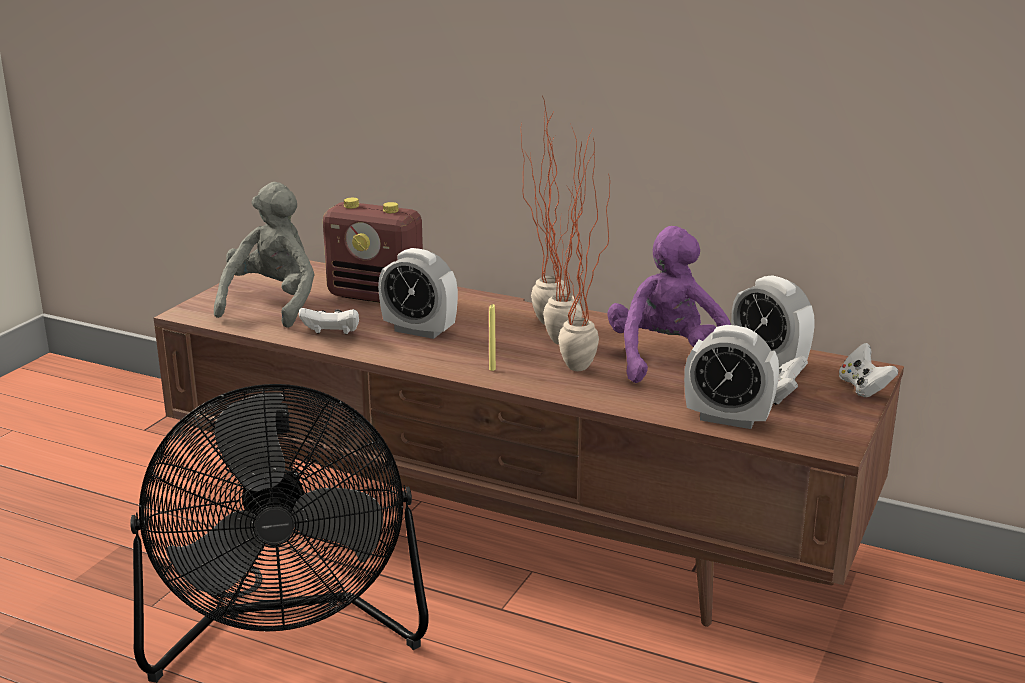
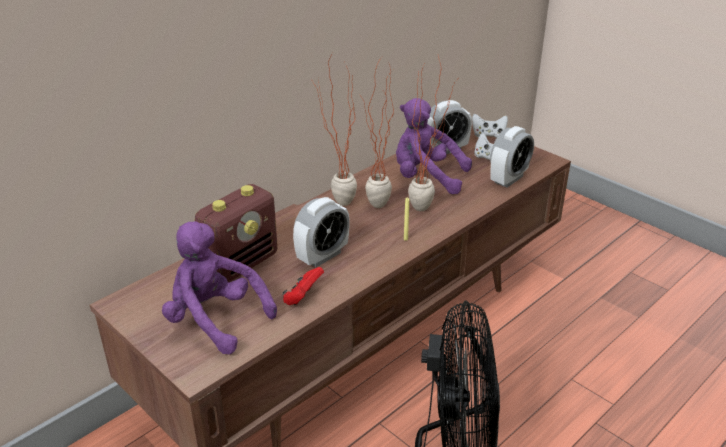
camera: 70 degrees left, 10 degrees up
(273, 304) = (215, 320): grey plush toy -> purple plush toy
(331, 334) = (302, 297): white game controller -> red game controller

